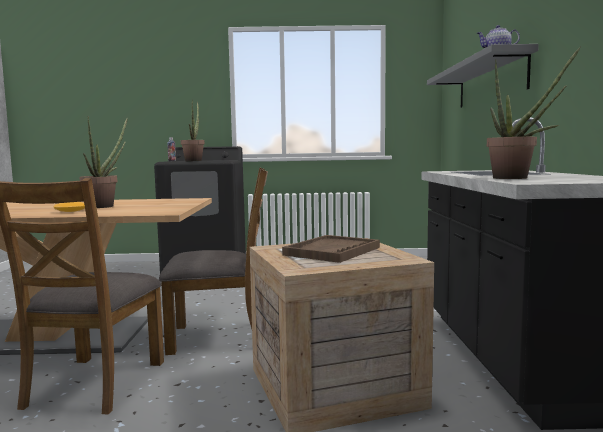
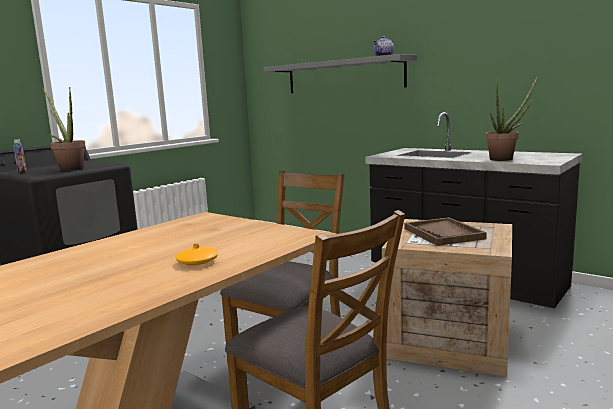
camera: 50 degrees left, 5 degrees up
(105, 206) = (179, 247): potted plant -> none

